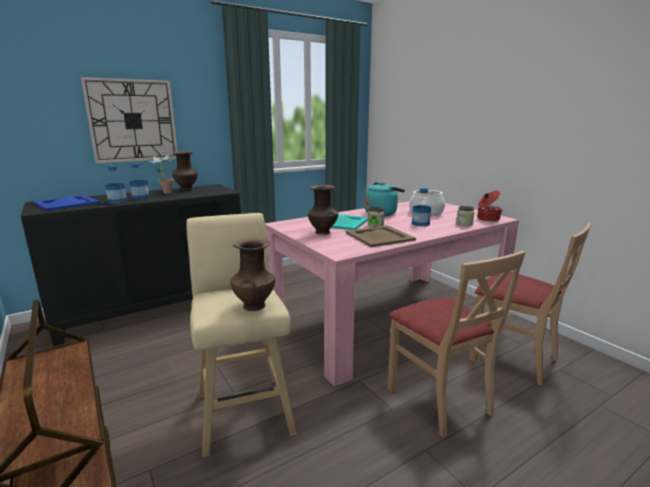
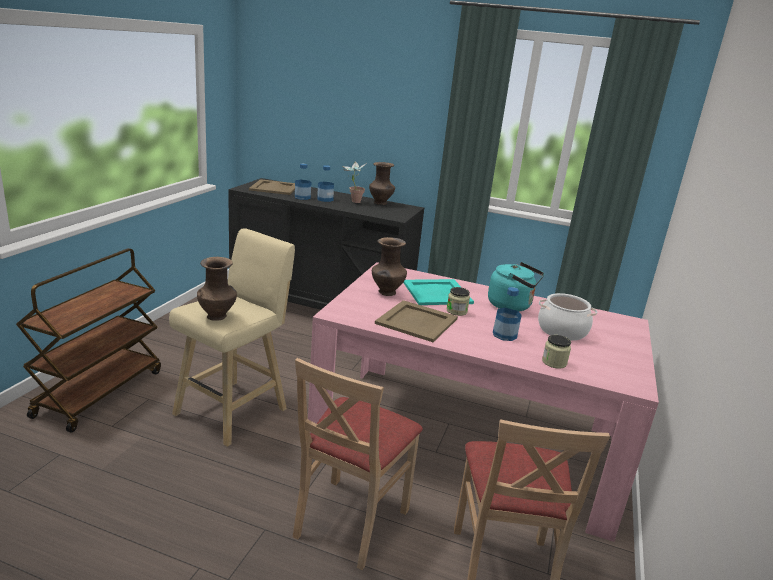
camera: 50 degrees right, 5 degrees up
(66, 203) = (274, 187): blue tray -> beige tray
(133, 121) = (355, 123): wall clock -> none
(487, 219) = (612, 376): cooking pot -> none

